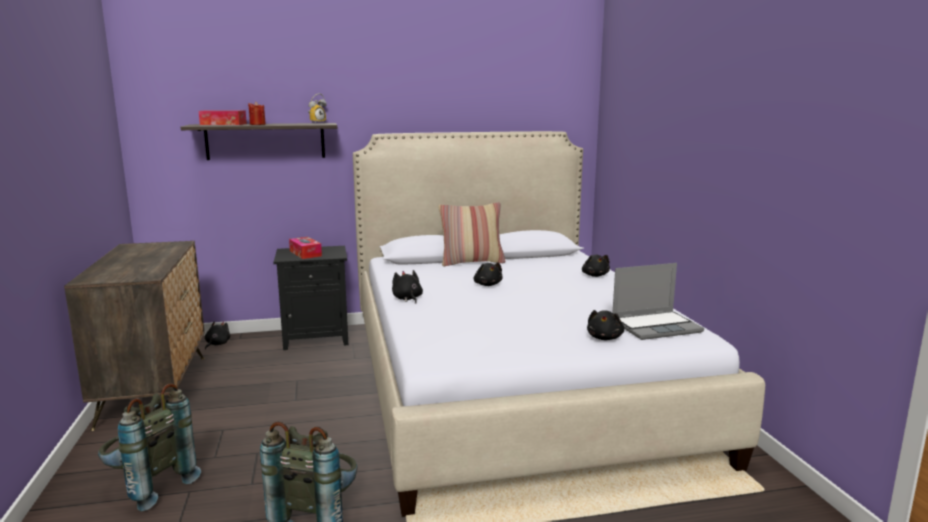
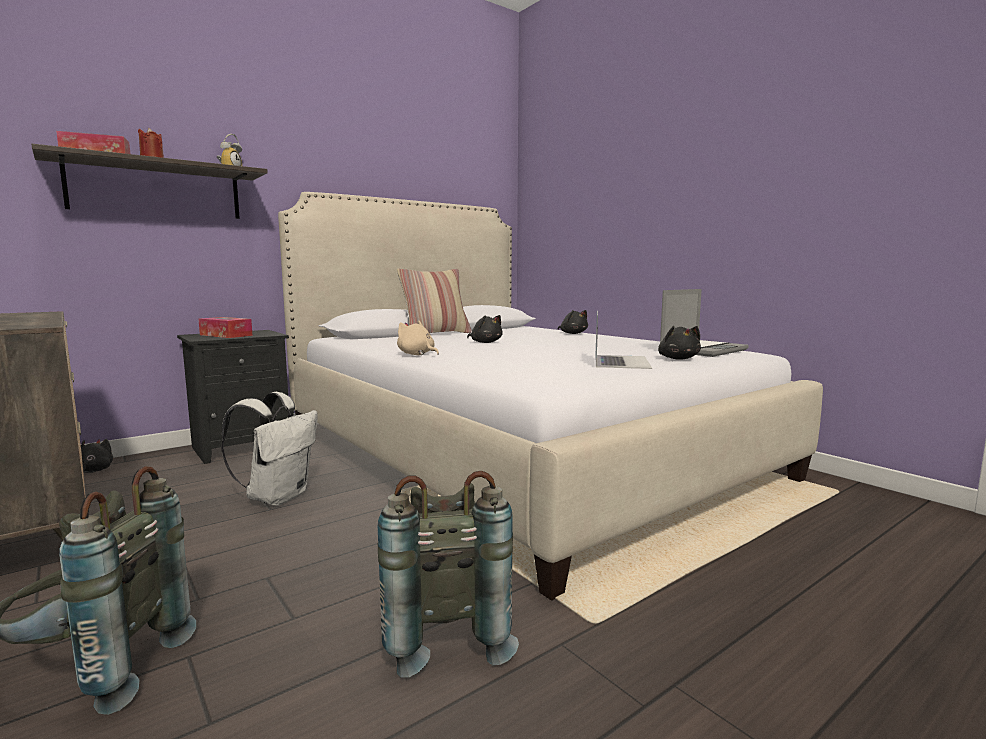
camera: 25 degrees left, 5 degrees down
(307, 390) = (278, 496): none -> white backpack
(407, 299) = (417, 354): black plush toy -> beige plush toy
(543, 335) = (621, 361): none -> laptop

